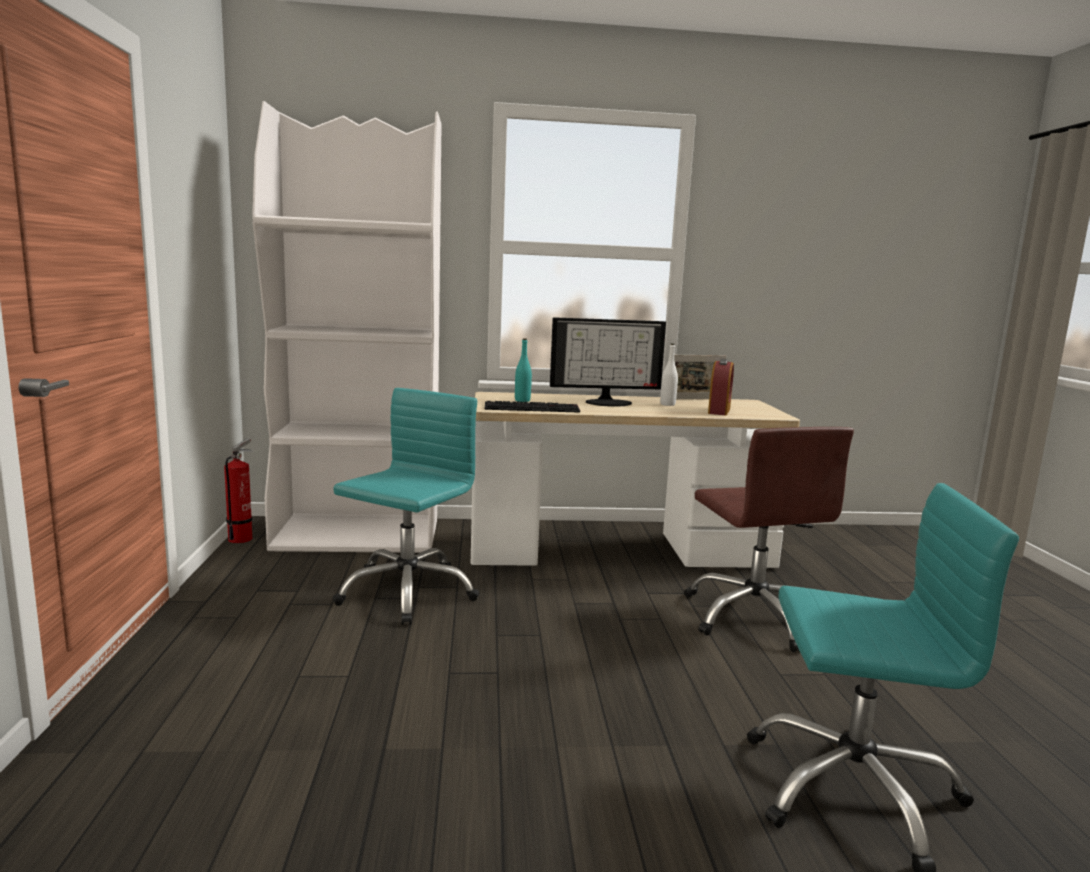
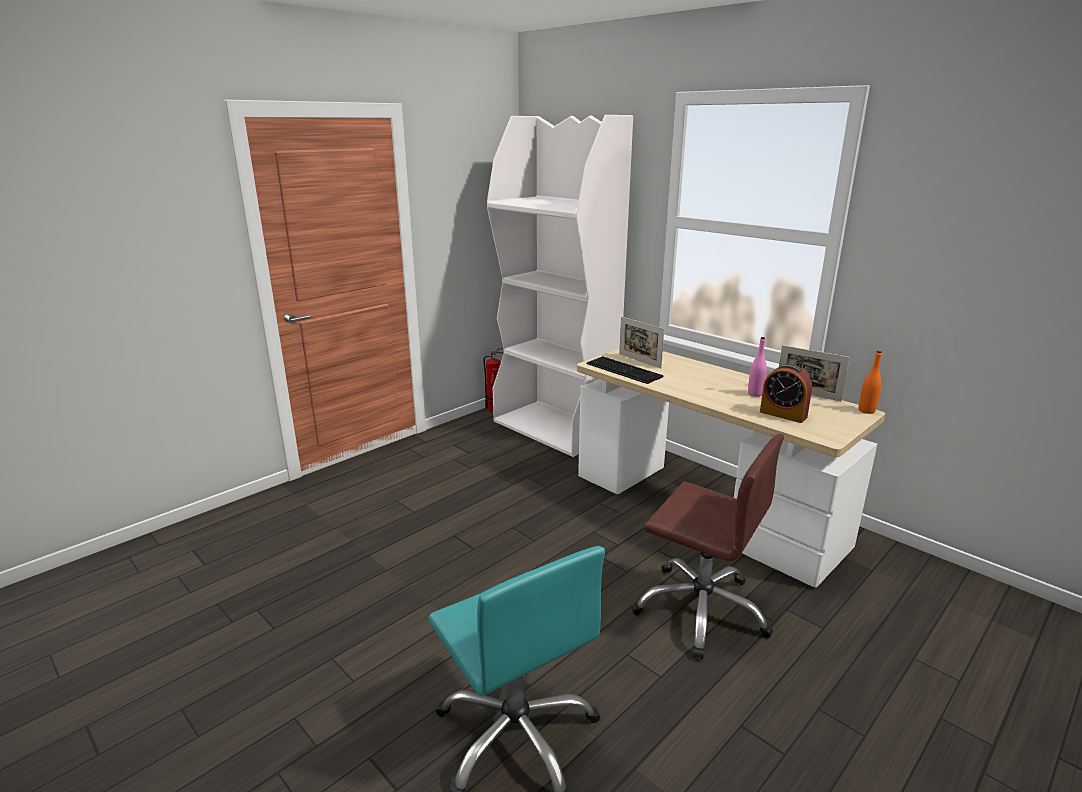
camera: 50 degrees right, 10 degrees up
(407, 592) = (516, 477): turquoise office chair -> none
(522, 400) = (639, 361): turquoise bottle -> picture frame
(608, 402) = (706, 378): monitor -> none
(667, 404) = (755, 394): white bottle -> pink bottle
(719, 411) = (783, 414): alarm clock -> alarm clock turned 60 degrees clockwise
(749, 400) = (866, 411): none -> orange bottle
(754, 616) = (701, 609): brown office chair -> brown office chair turned 90 degrees counterclockwise

